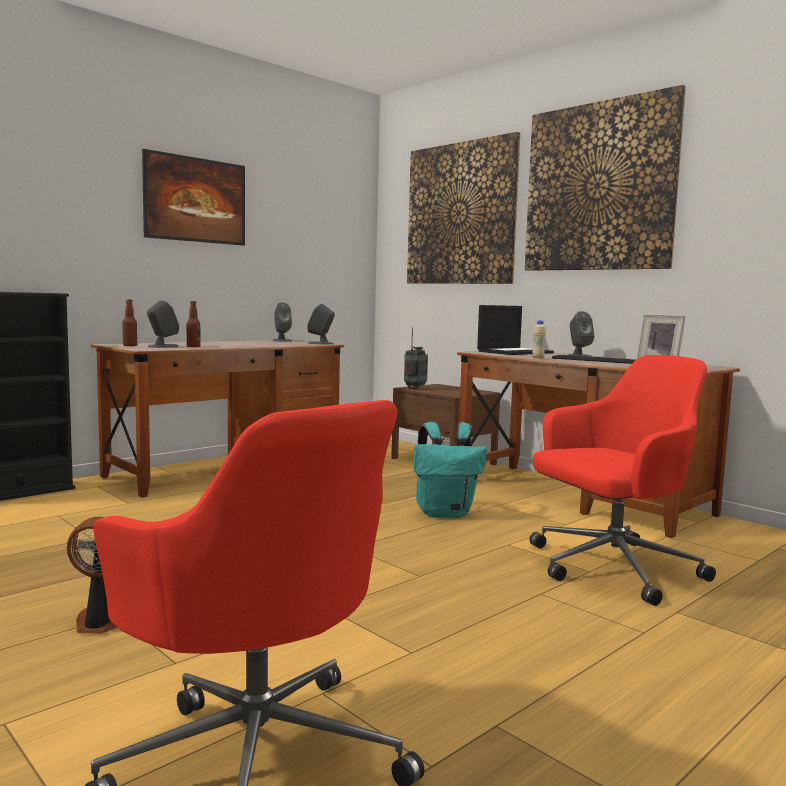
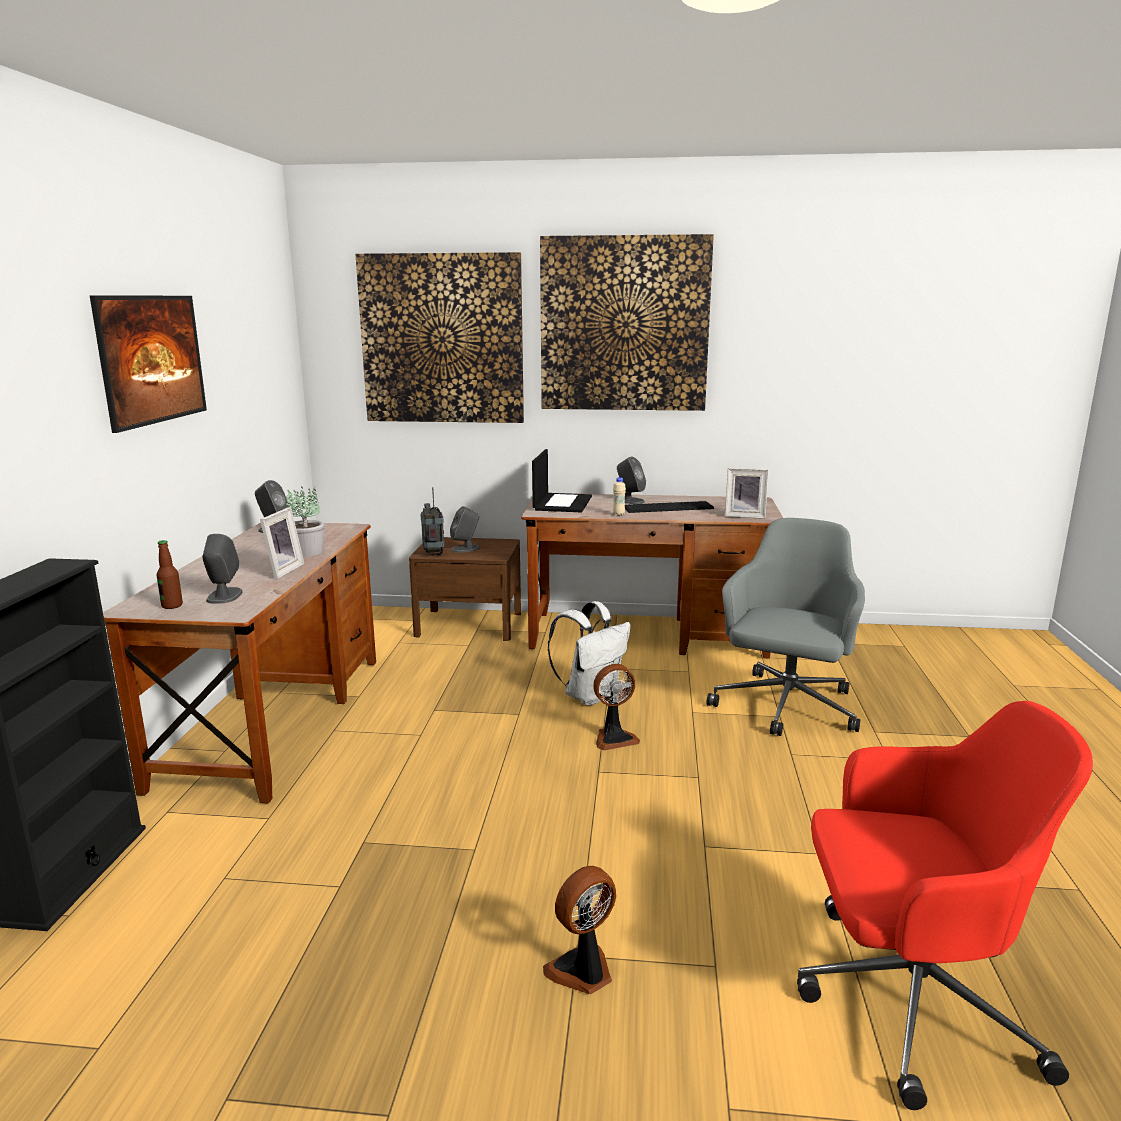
camera: 40 degrees left, 10 degrees up
(193, 346) = (254, 583): bottle -> none
(223, 346) = (281, 571): none -> picture frame
(265, 345) = (308, 551): none -> potted plant
(320, 343) = (341, 528): grey speaker -> grey speaker (465, 549)
(406, 537) = (614, 738): none -> fan
(445, 513) = (590, 695): turquoise backpack -> white backpack
(610, 568) = (785, 707): red office chair -> grey office chair

